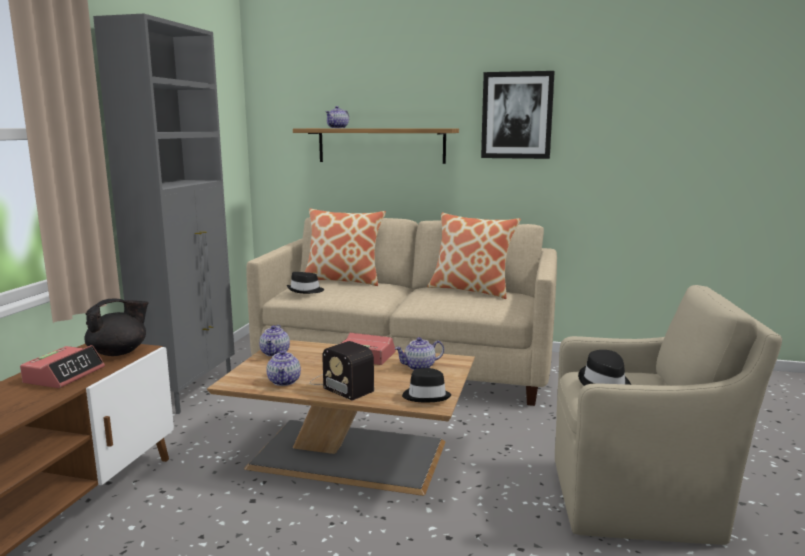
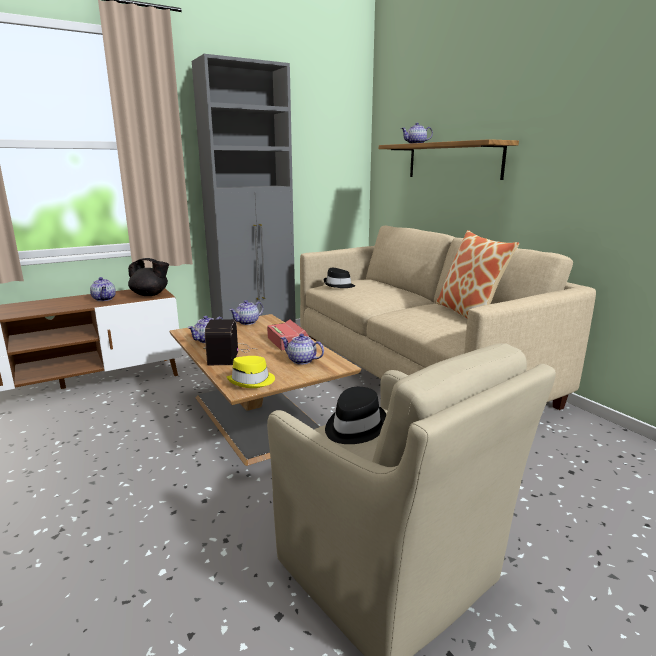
camera: 45 degrees right, 5 degrees up
(64, 375) = (104, 299): alarm clock -> teapot
(343, 280) = (386, 284): pillow -> none
(426, 396) = (252, 381): black hat -> yellow hat
(517, 115) = (579, 121): picture -> none

